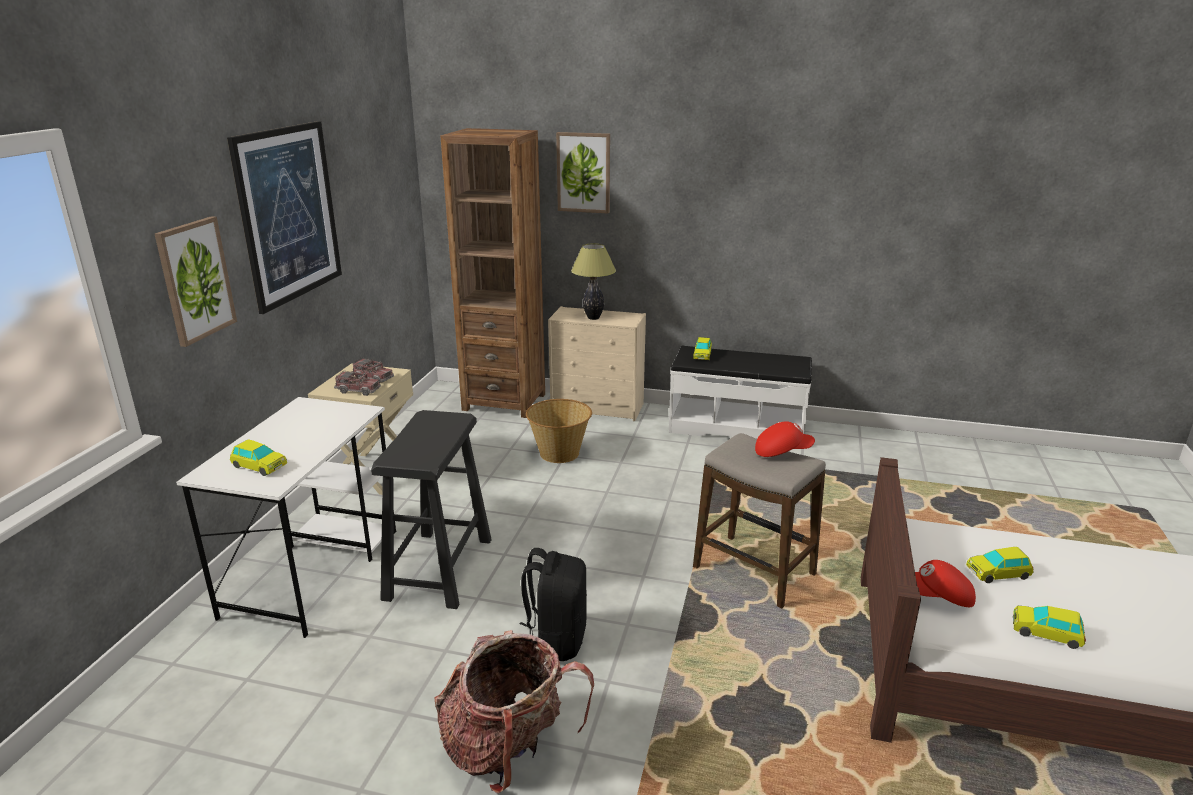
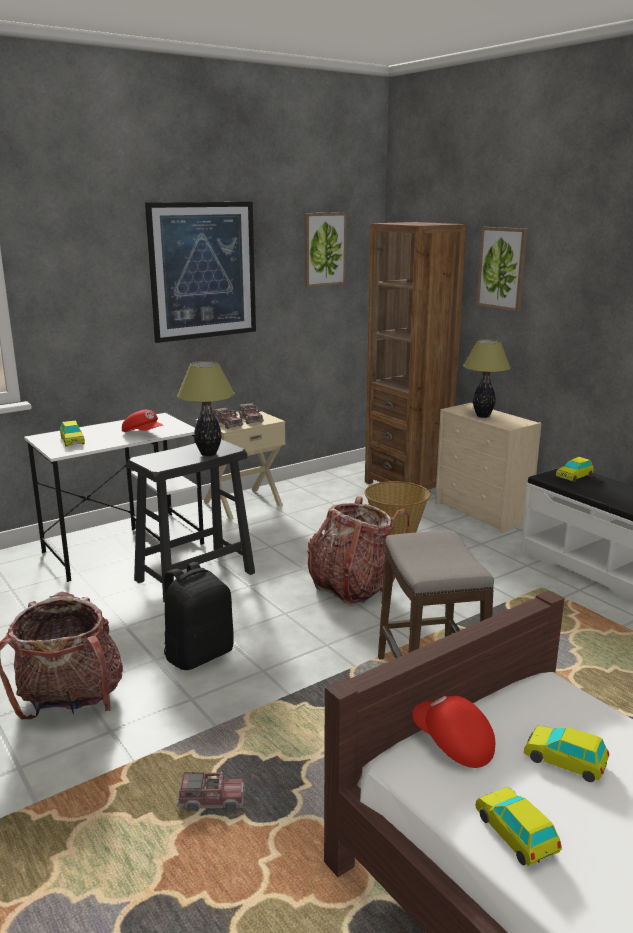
camera: 40 degrees right, 5 degrees down
(195, 280) = (93, 302): picture -> picture (324, 249)
(448, 431) = (208, 454): none -> table lamp
(590, 516) = (351, 587): none -> backpack
(745, 750) = (211, 801): none -> toy truck
(782, 451) = (463, 555): red cap -> red cap (143, 433)

